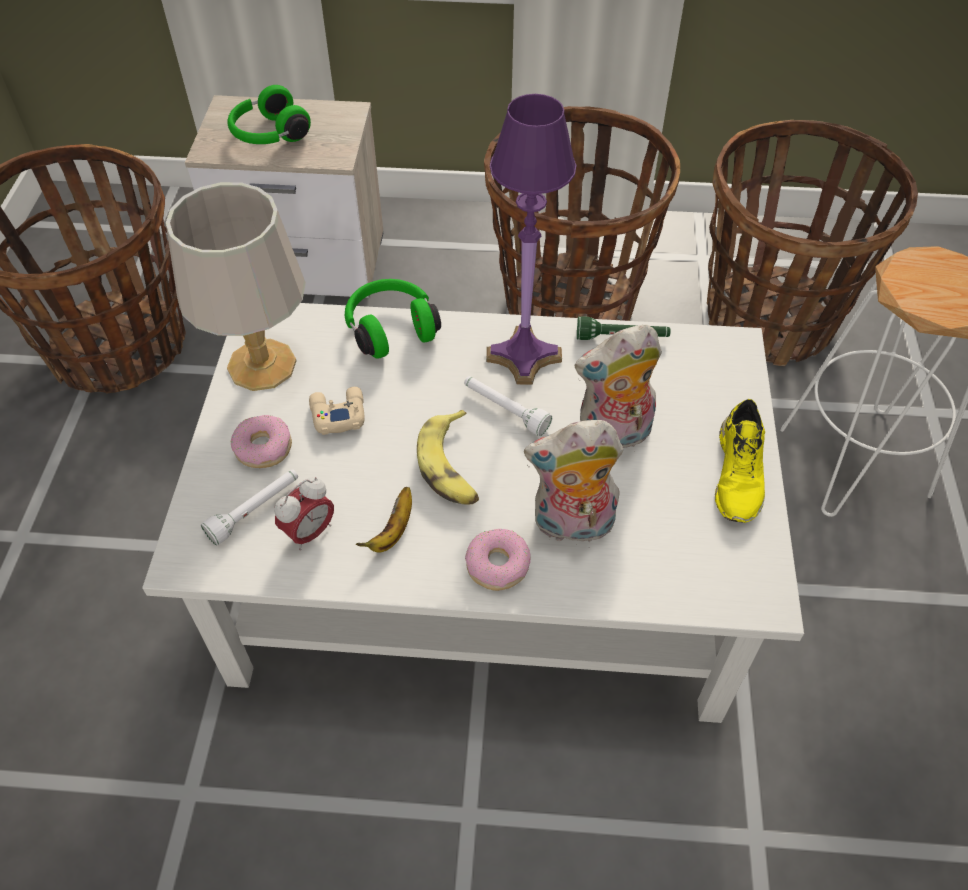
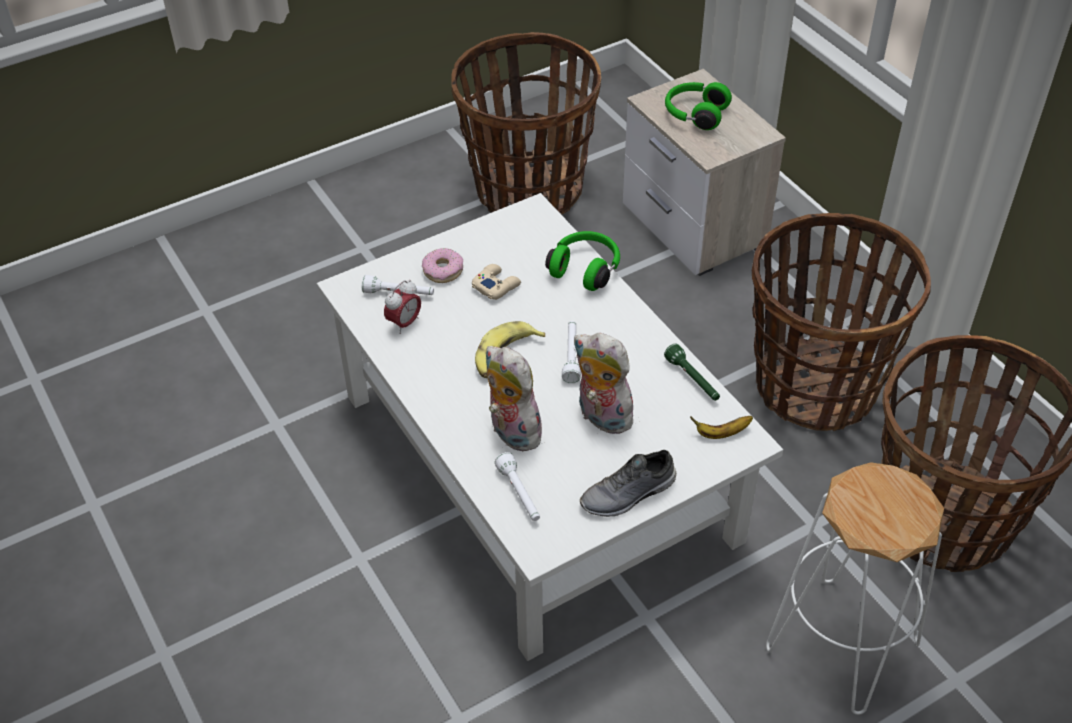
camera: 55 degrees right, 5 degrees down
(263, 366) = (500, 234): grey table lamp -> none
(309, 533) = (404, 323): alarm clock -> alarm clock turned 60 degrees counterclockwise
(393, 531) = (436, 356): banana -> banana (721, 433)
(497, 564) = (453, 413): donut -> none
(523, 356) = (625, 341): purple table lamp -> none
(671, 571) = (519, 494): none -> white flashlight
(739, 475) = (629, 495): yellow shoe -> grey shoe

